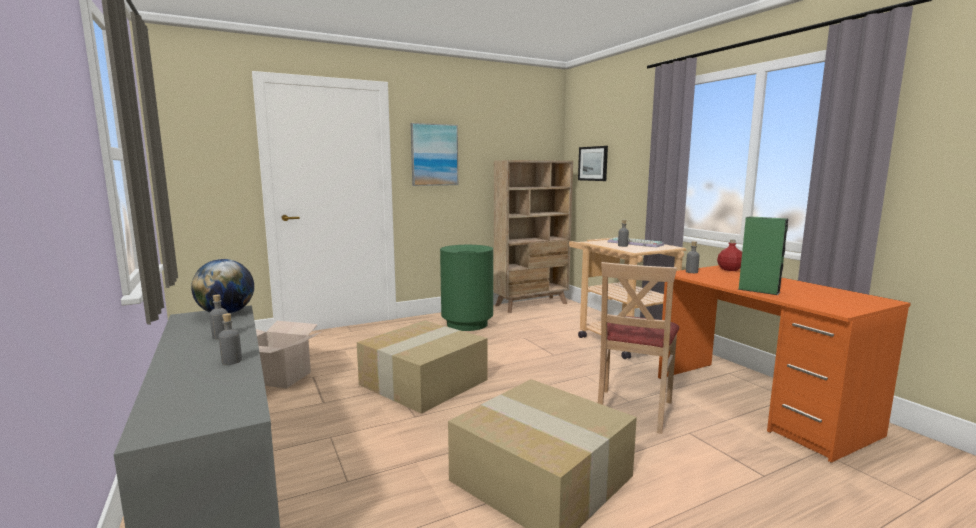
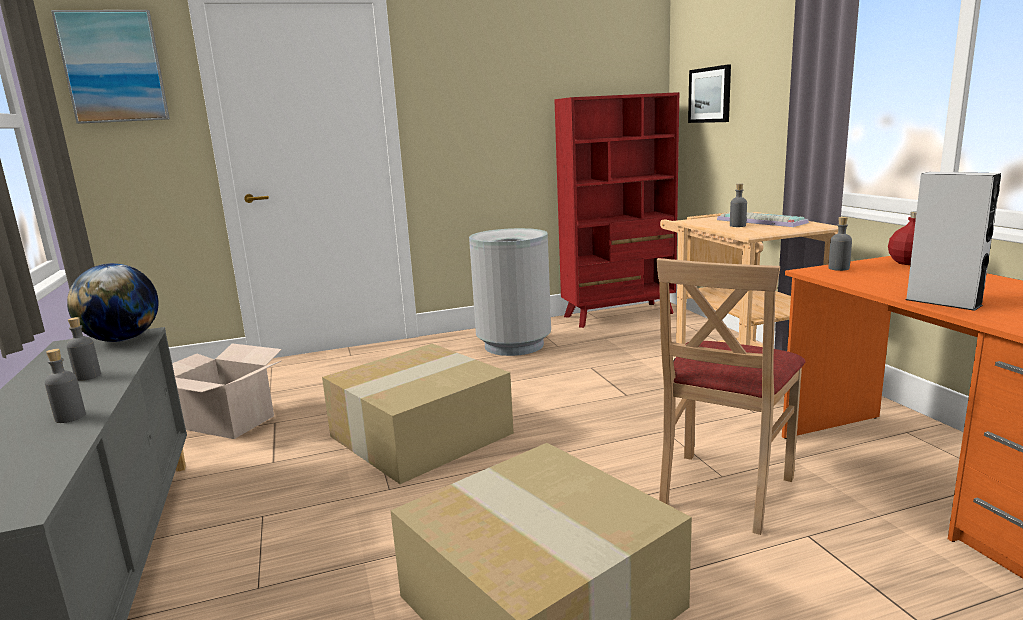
camera: 10 degrees right, 5 degrees up
(434, 155) = (462, 96): picture -> picture (114, 67)
(467, 324) = (514, 345): green trash can -> grey trash can
(532, 304) = (619, 315): beige bookcase -> red bookcase
(758, 290) = (943, 302): green speaker -> grey speaker

